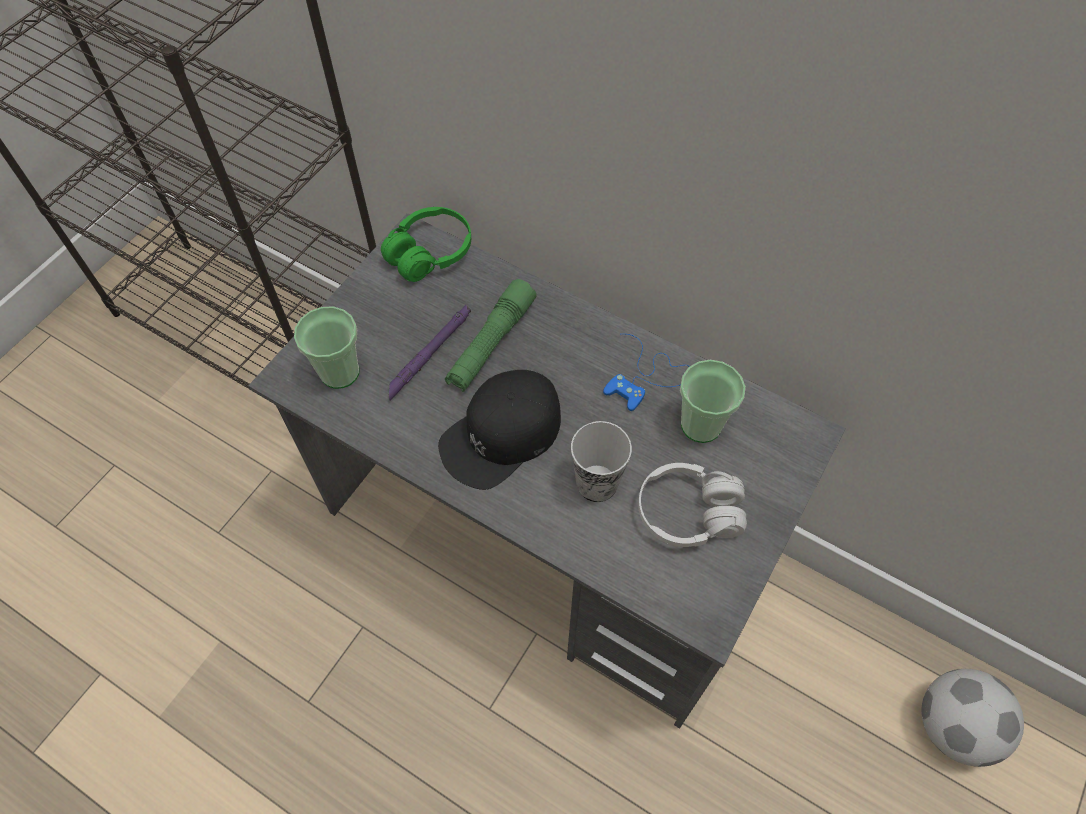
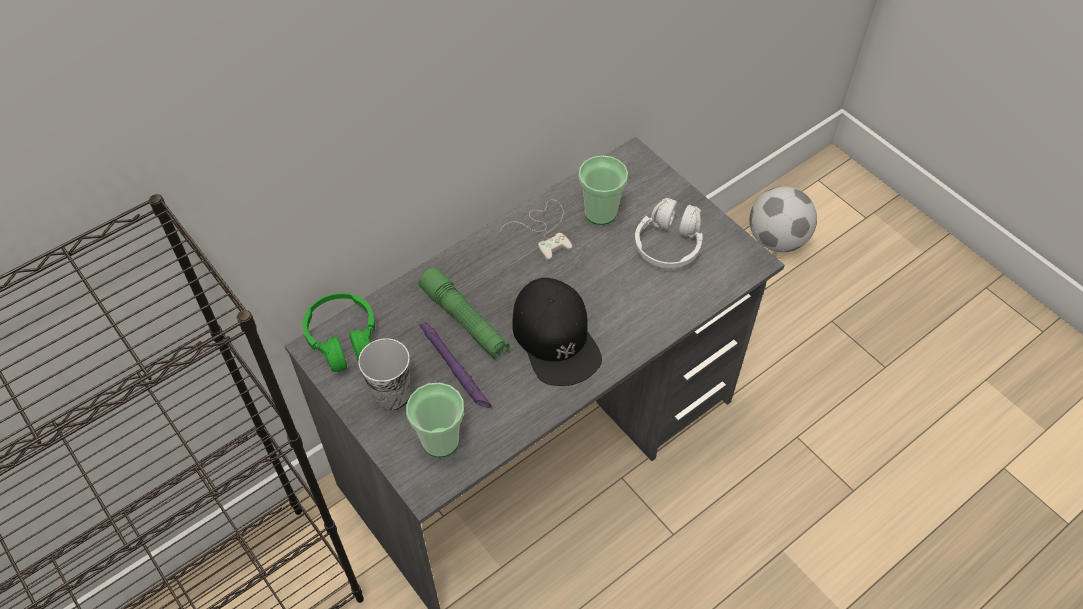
camera: 70 degrees left, 5 degrees down
(597, 483) = (623, 290): cup -> cup (392, 395)
(647, 377) = (544, 229): blue game controller -> white game controller

